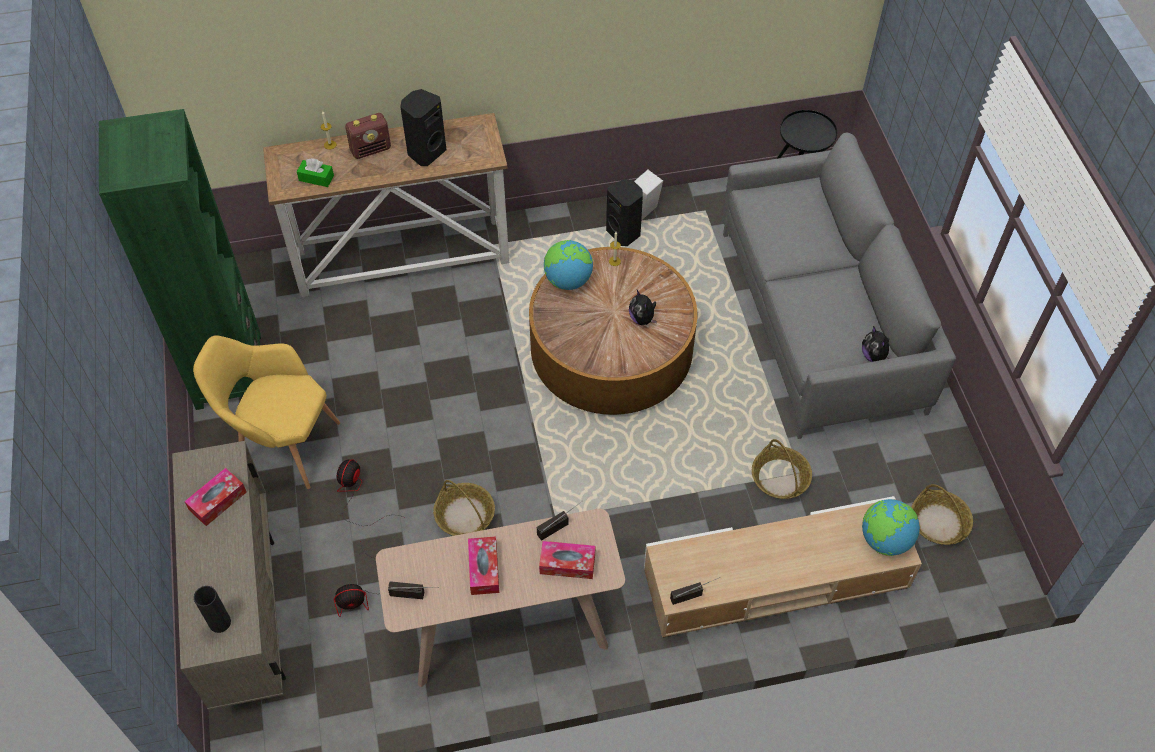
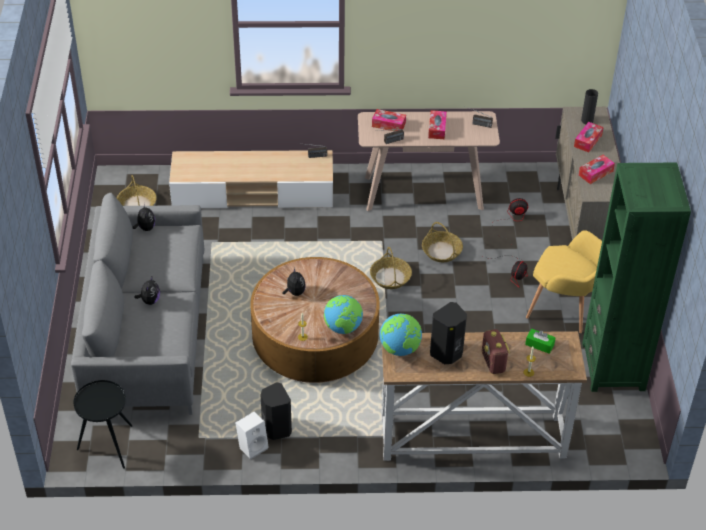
camera: 170 degrees left, 10 degrees down
(223, 572) = (588, 141): none -> tissue box
(371, 149) = (493, 363): radio -> radio turned 90 degrees counterclockwise
(780, 478) = (226, 241): basket -> basket (390, 277)
(813, 250) = (150, 300): none -> plush toy
(884, 540) = (187, 164): globe -> globe (400, 349)

